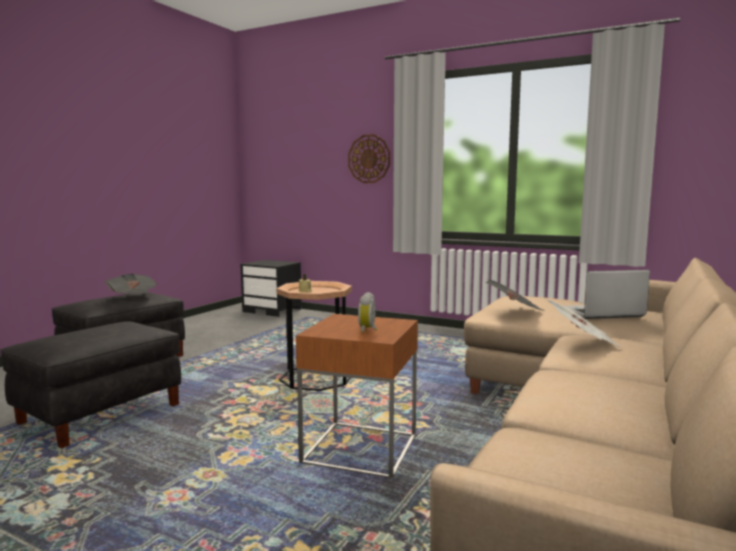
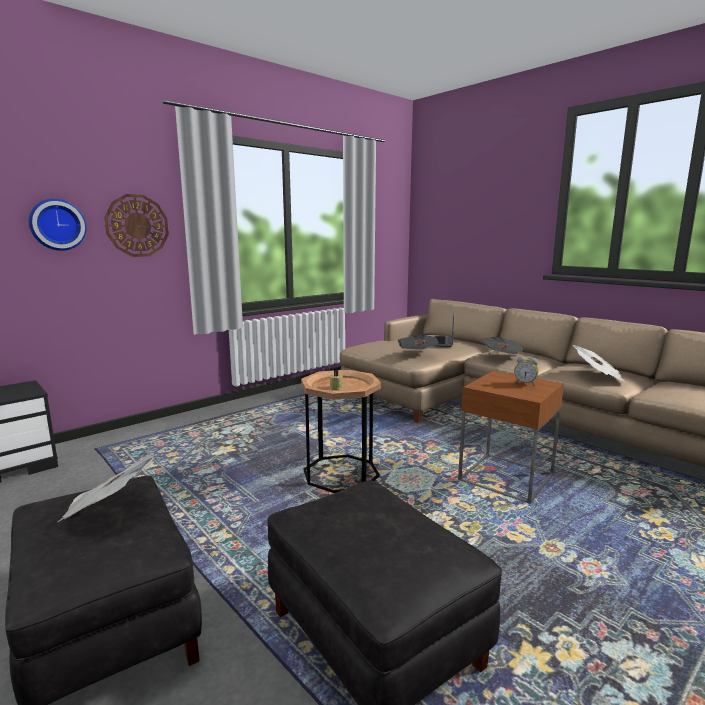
camera: 70 degrees left, 5 degrees up
(322, 160) = (57, 225): none -> wall clock
(566, 392) = (597, 376): none -> newspaper

